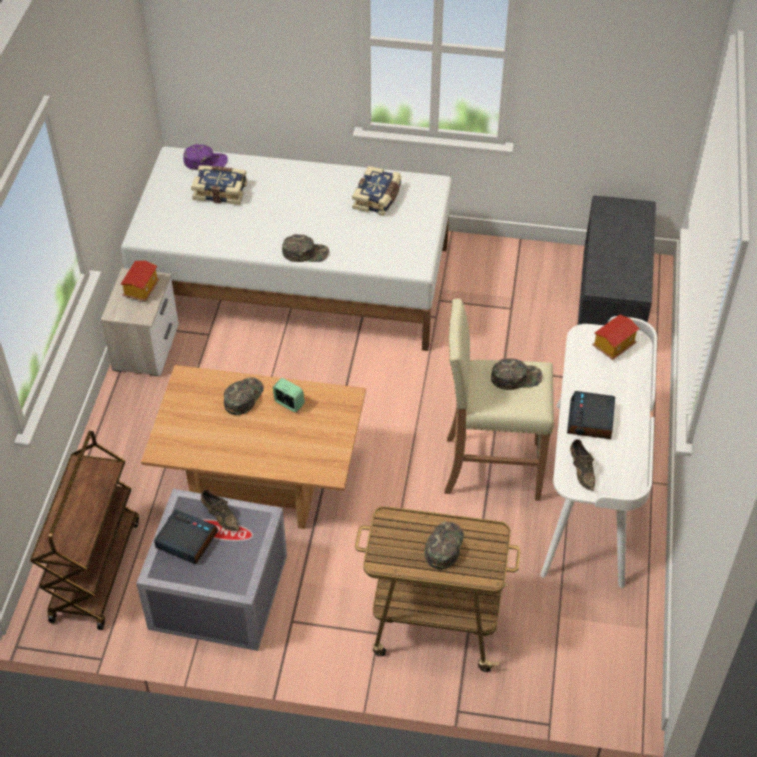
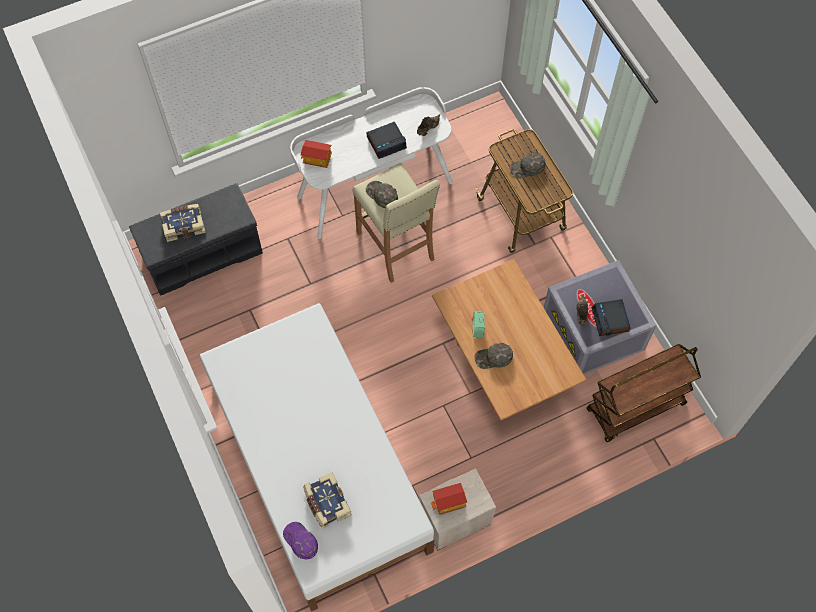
camera: 125 degrees left, 15 degrees up
(305, 252) = (349, 396): green cap -> none
(378, 198) = (259, 386): book -> book (183, 225)

